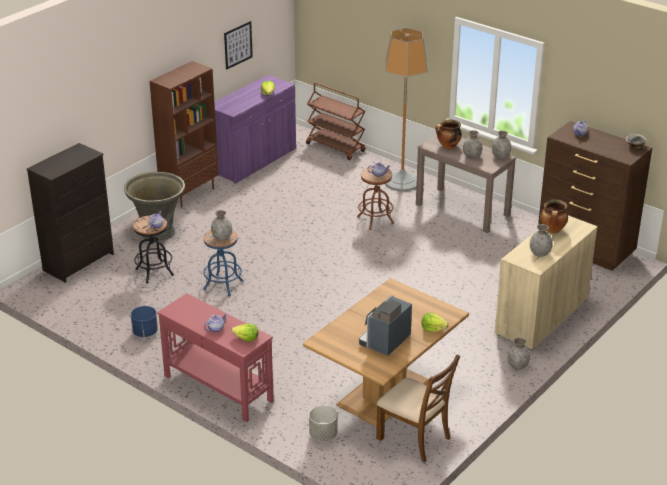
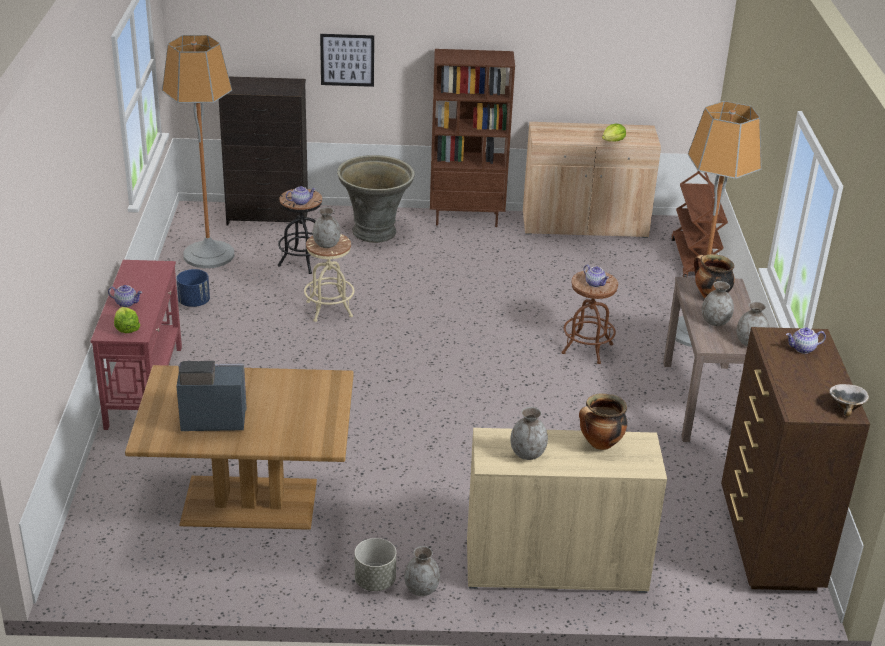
camera: 50 degrees right, 0 degrees up
(94, 304) = (209, 255): none -> floor lamp
(223, 285) = (329, 309): blue stool -> beige stool
(238, 45) = (605, 63): picture -> picture (347, 60)
(254, 161) = (584, 225): purple cabinet -> beige cabinet
(323, 435) = (128, 491): grey planter -> grey planter (375, 581)
(414, 438) = (185, 564): brown chair -> none
(433, 328) = (277, 443): lettuce -> none

